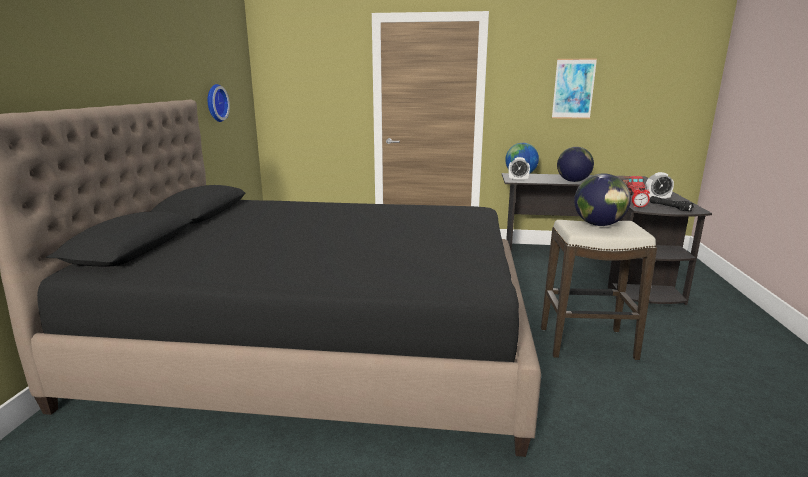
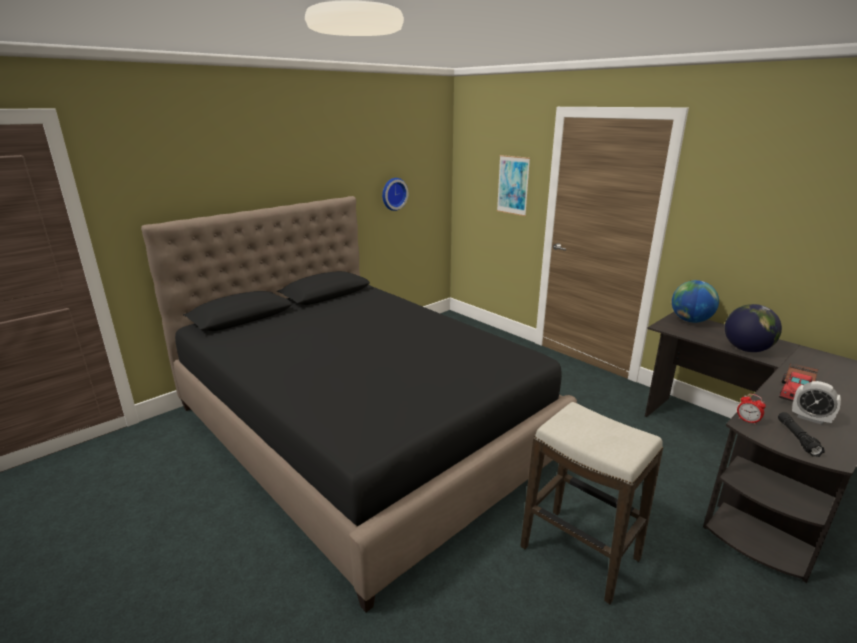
camera: 40 degrees right, 5 degrees up
(518, 180) = (671, 328): alarm clock -> none
(573, 89) = (795, 221): picture -> picture (513, 185)
(599, 225) = (602, 427): globe -> none

